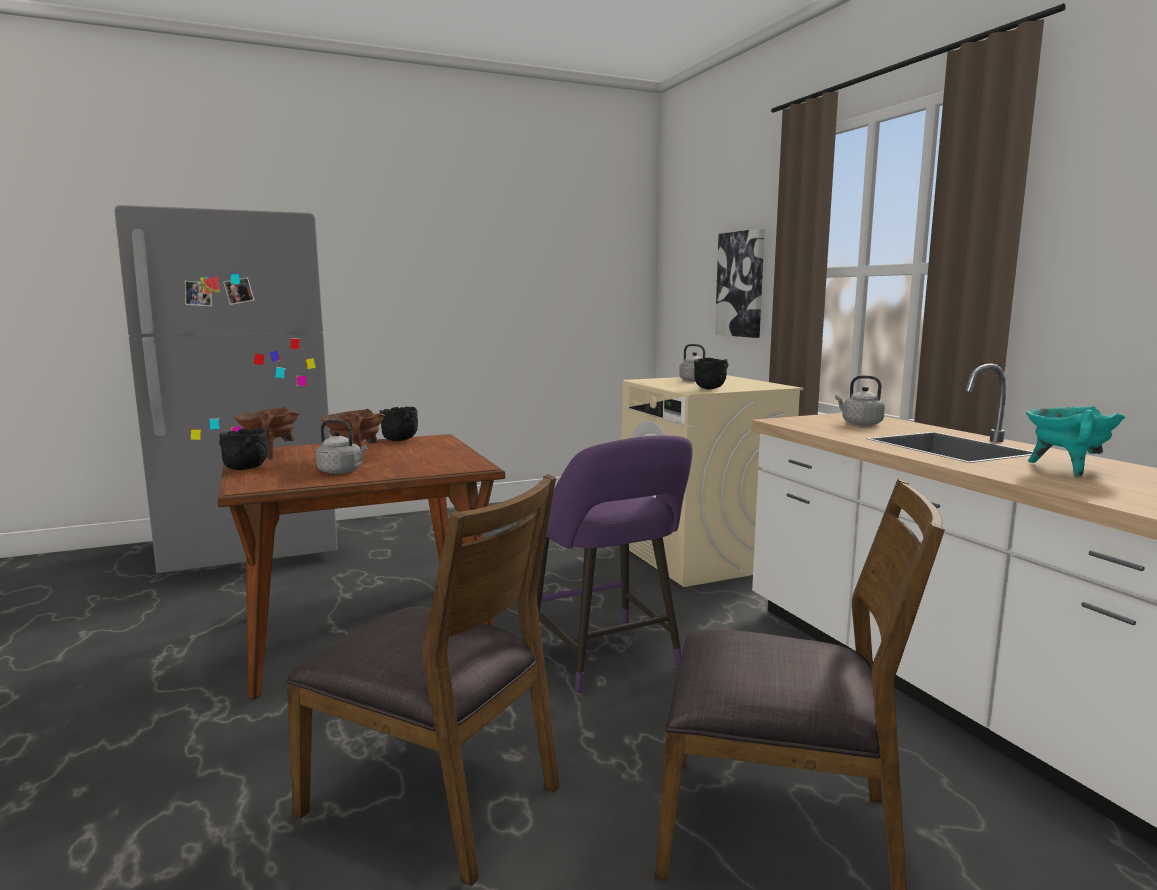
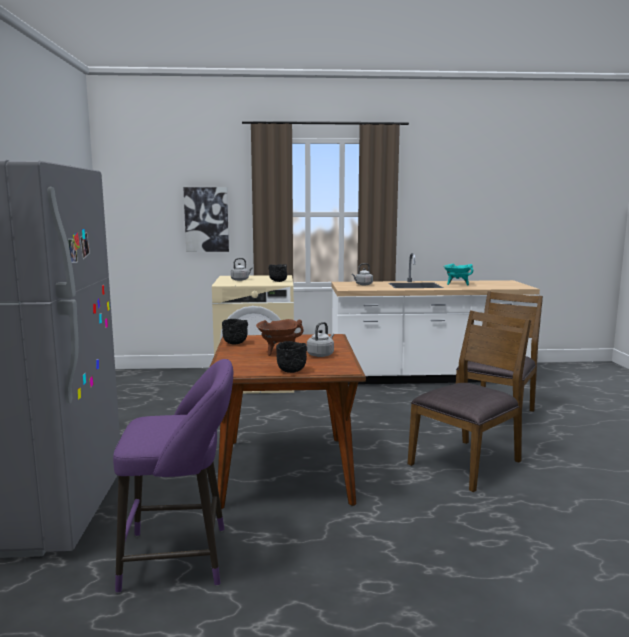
camera: 70 degrees left, 0 degrees up
(269, 454) = (243, 367): brown cooking pot -> none
(608, 660) = (365, 419): purple stool -> purple stool (182, 558)

